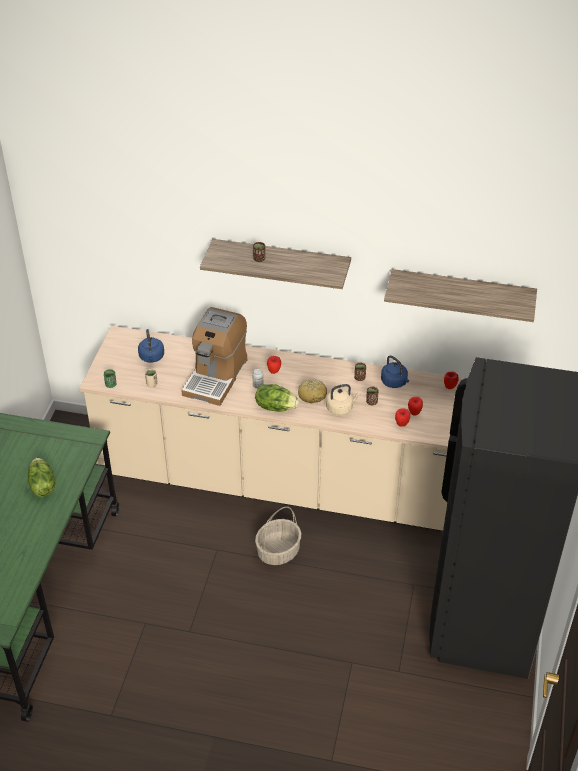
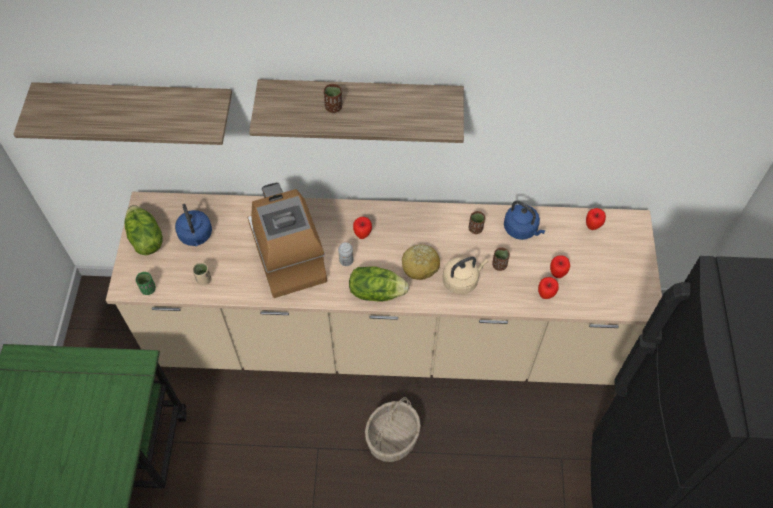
camera: 10 degrees left, 15 degrees up
(42, 486) = (81, 457): lettuce -> lettuce (145, 239)
(216, 376) = (287, 254): coffee machine -> coffee machine turned 150 degrees clockwise
(461, 294) = (617, 118): shelf -> shelf (138, 104)

